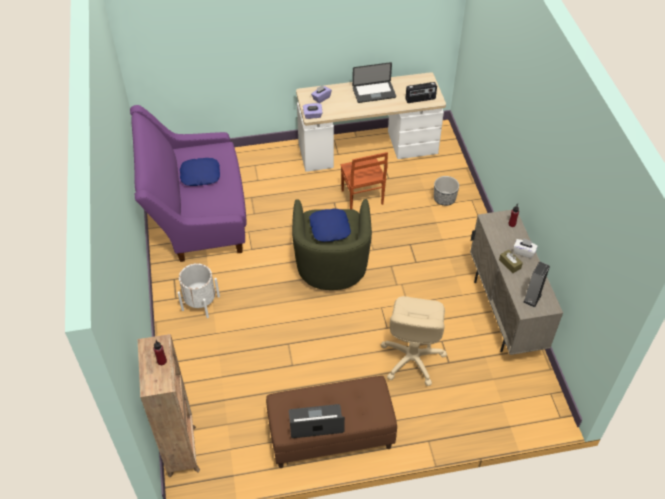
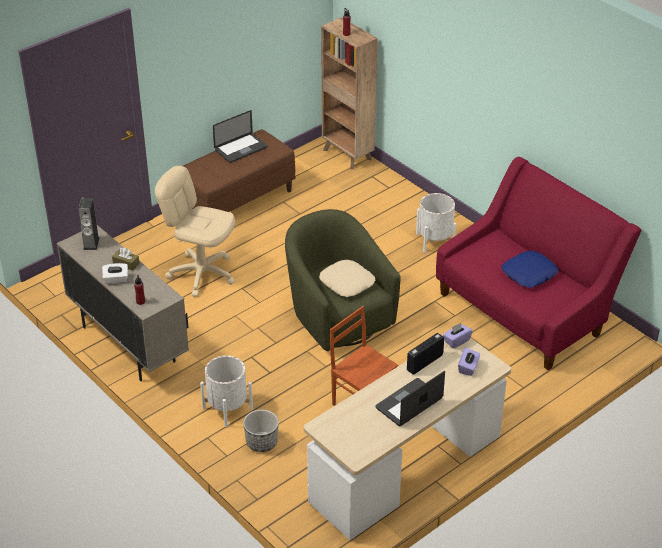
camera: 150 degrees right, 10 degrees down
(197, 214) = (526, 309): purple sofa -> red sofa
(329, 228) = (347, 283): blue pillow -> beige pillow
(412, 359) = (202, 273): beige office chair -> beige office chair turned 45 degrees counterclockwise
(420, 99) = (341, 419): radio -> radio (424, 362)
(454, 230) = (227, 408): none -> white planter

